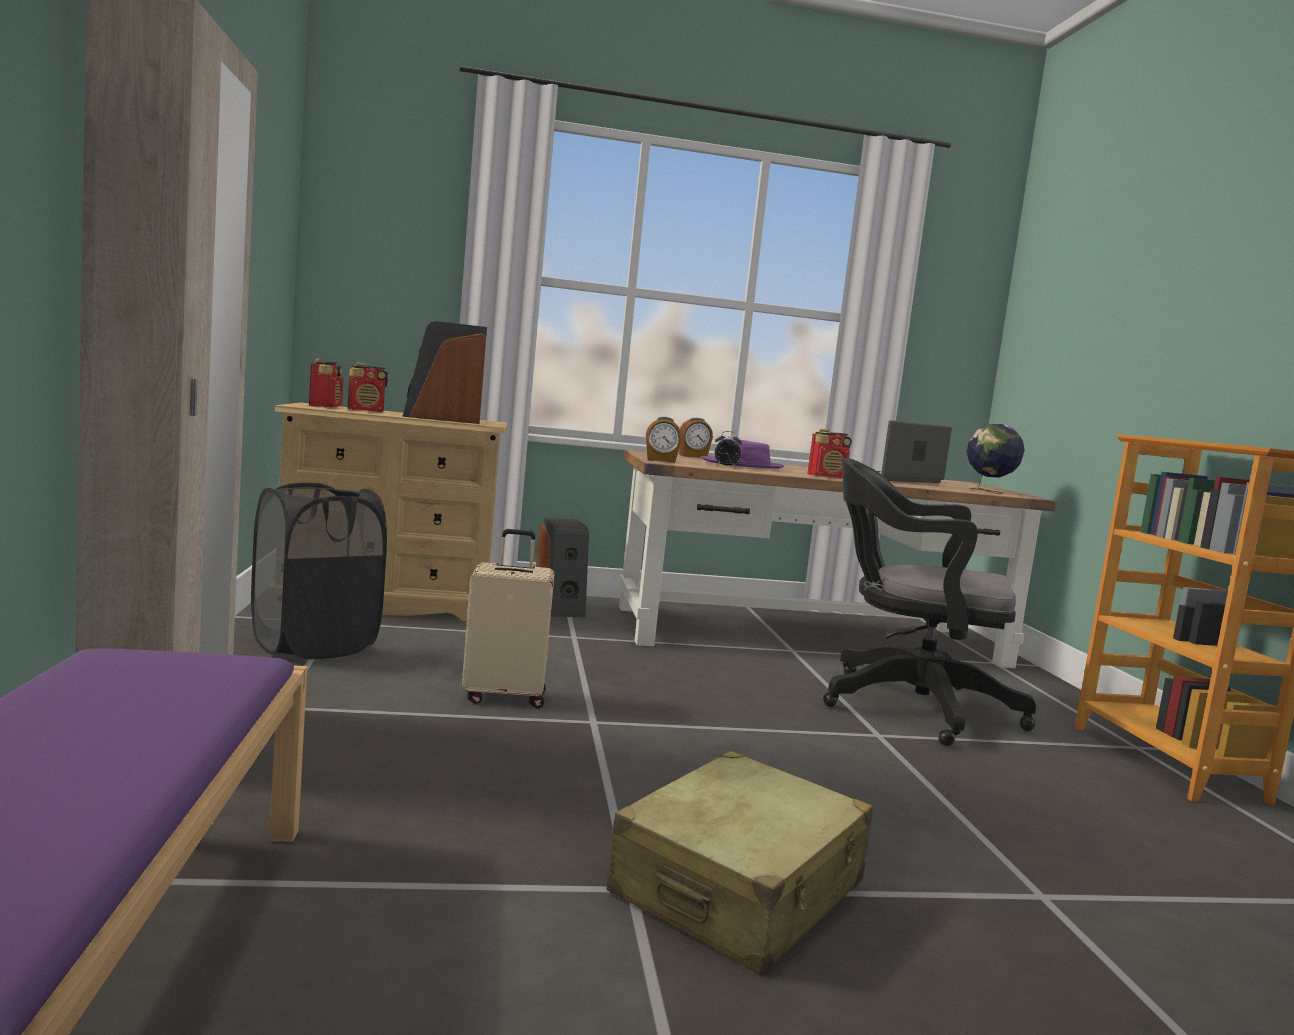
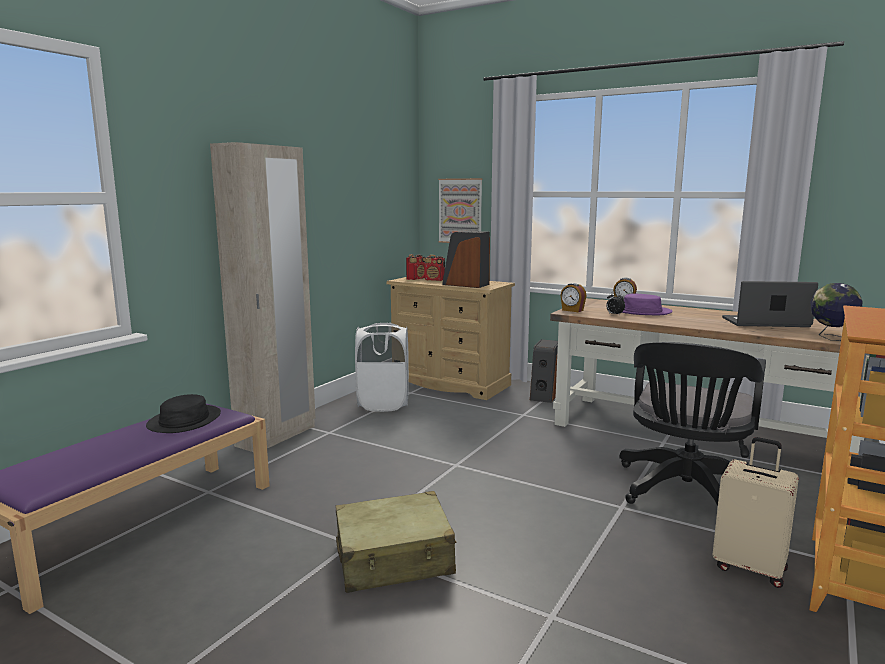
camera: 40 degrees right, 5 degrees up
(141, 687) = (184, 420): none -> black hat
(314, 645) = (383, 404): black laundry basket -> white laundry basket
(388, 293) = (460, 211): none -> picture
(505, 696) = (432, 443): beige suitcase -> beige suitcase (750, 567)
(827, 476) = (686, 323): radio -> none
(907, 705) = (685, 493): black office chair -> black office chair turned 120 degrees counterclockwise

